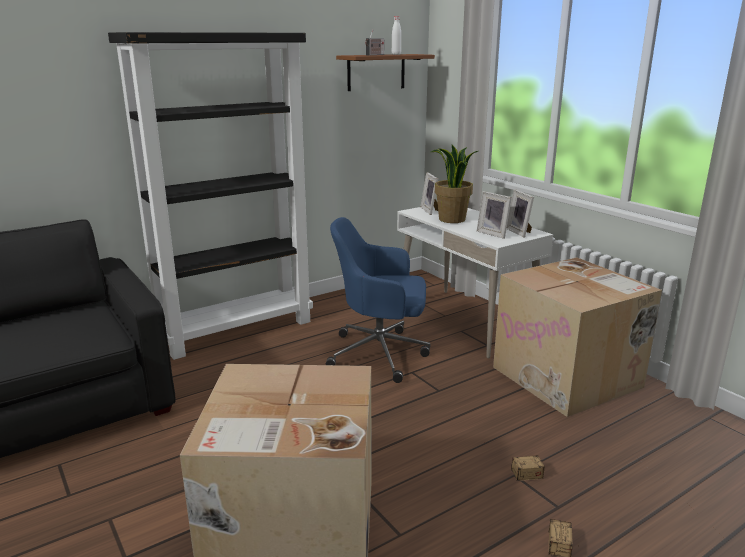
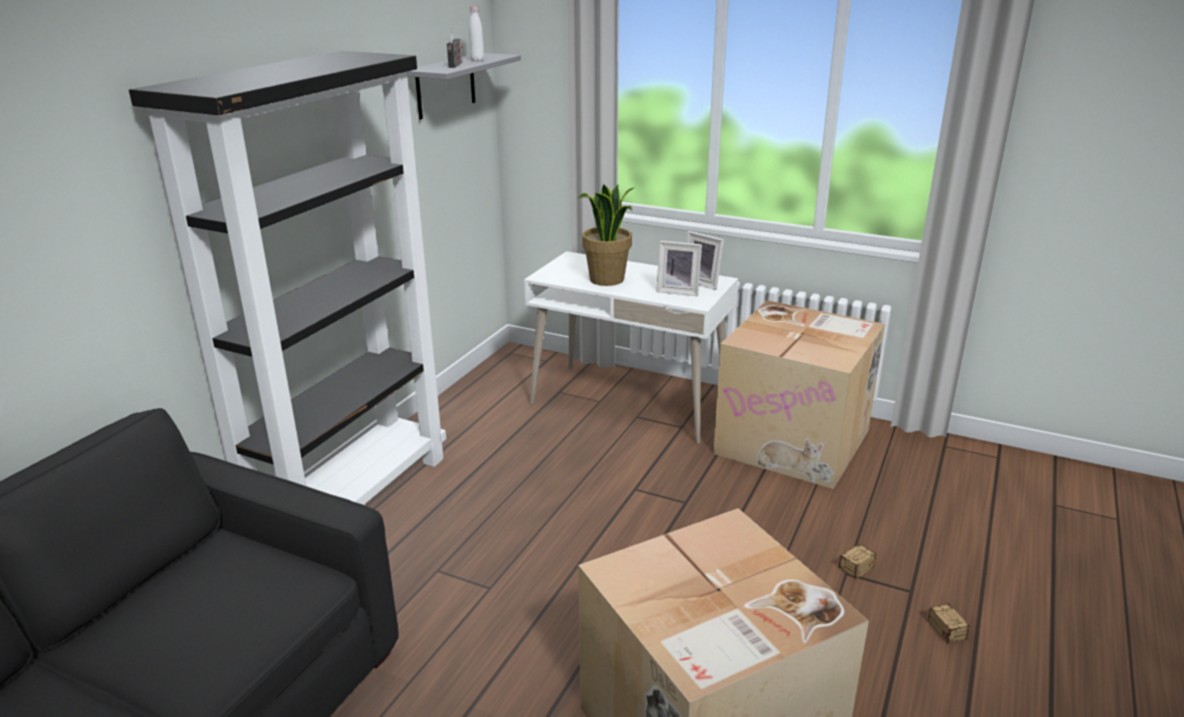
camera: 30 degrees left, 5 degrees up
(376, 72) = (445, 86): brown shelf -> grey shelf
(380, 354) = (576, 476): blue office chair -> none
(431, 210) = (565, 270): picture frame -> none

